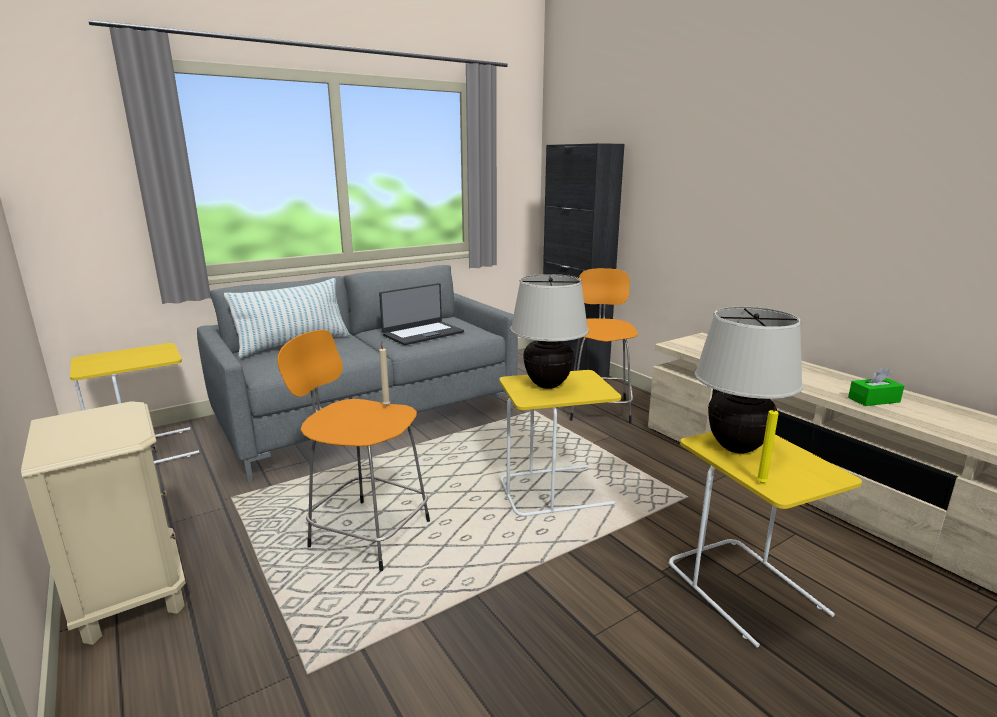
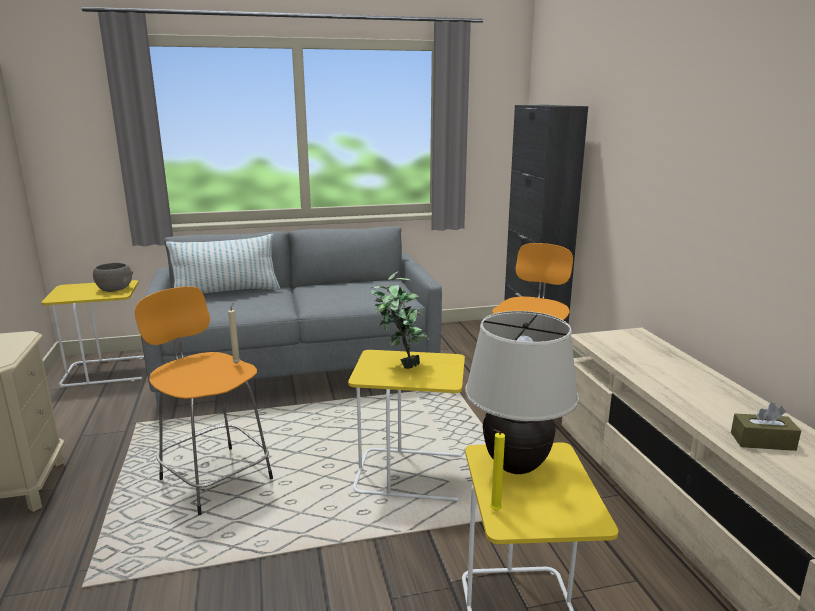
camera: 20 degrees right, 0 degrees up
(155, 354) = (115, 289): none -> grey bowl
(422, 333) = (345, 294): laptop -> none
(547, 385) = (399, 365): beige table lamp -> potted plant
(873, 400) = (762, 441): green tissue box -> brown tissue box

